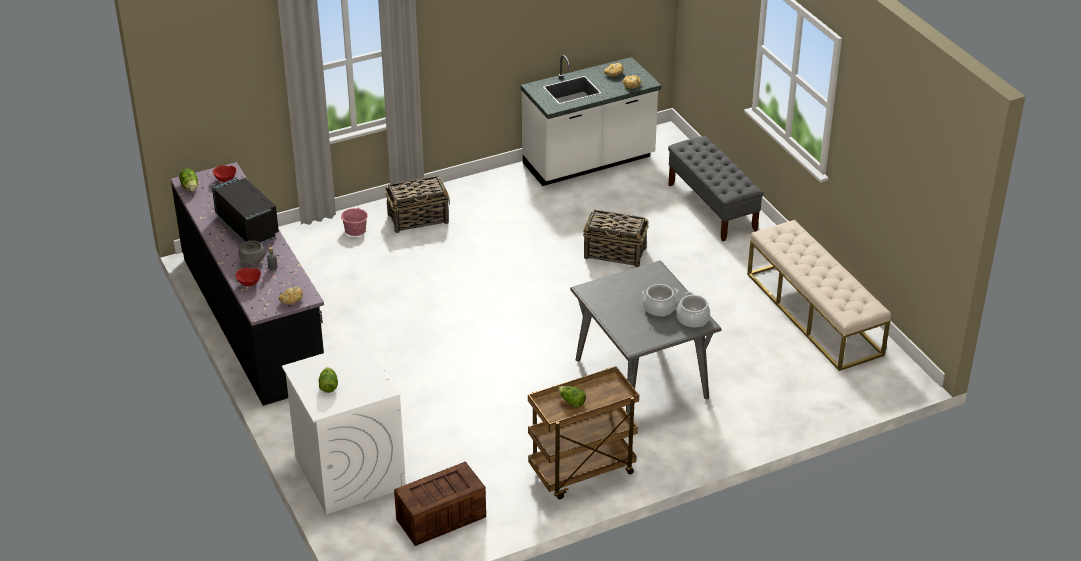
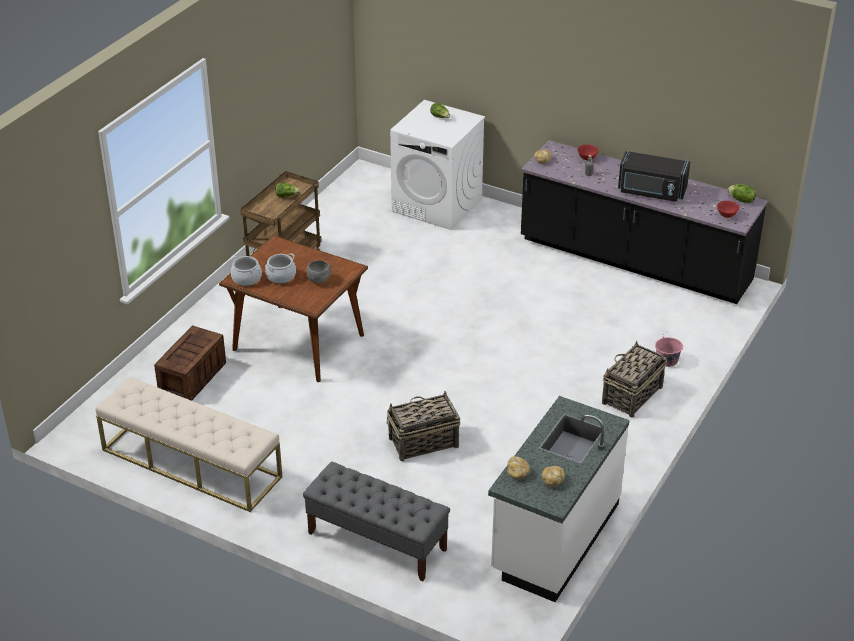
camera: 145 degrees right, 0 degrees up
(252, 261) = (609, 172): grey bowl -> grey bowl (319, 280)
(440, 518) = (350, 205): crate -> crate (193, 377)
(641, 379) = (298, 342): grey dining table -> brown dining table

